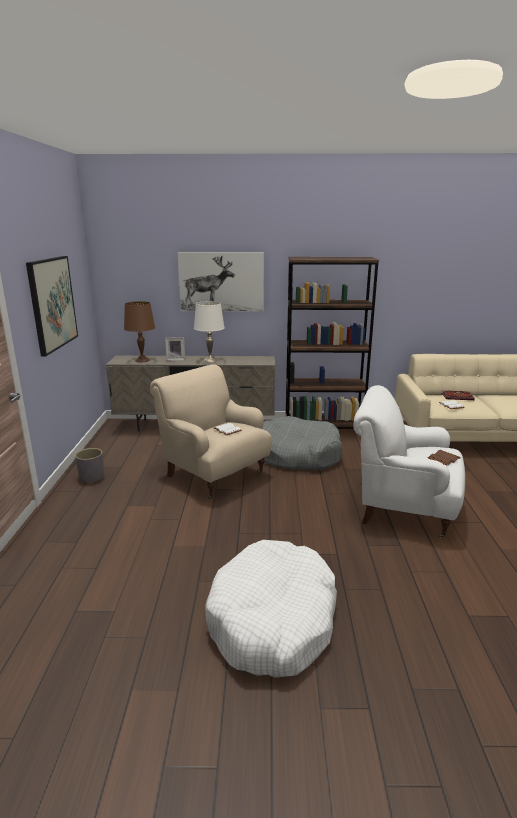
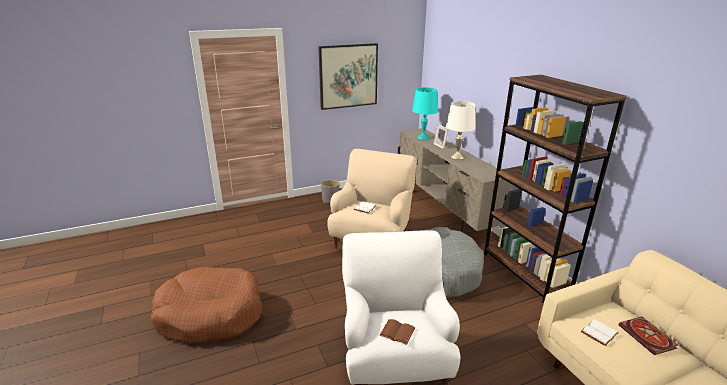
camera: 65 degrees right, 5 degrees up
(142, 360) = (423, 137): brown table lamp -> turquoise table lamp
(221, 281) = (489, 87): picture -> none
(273, 620) = (210, 314): white dog bed -> brown dog bed

